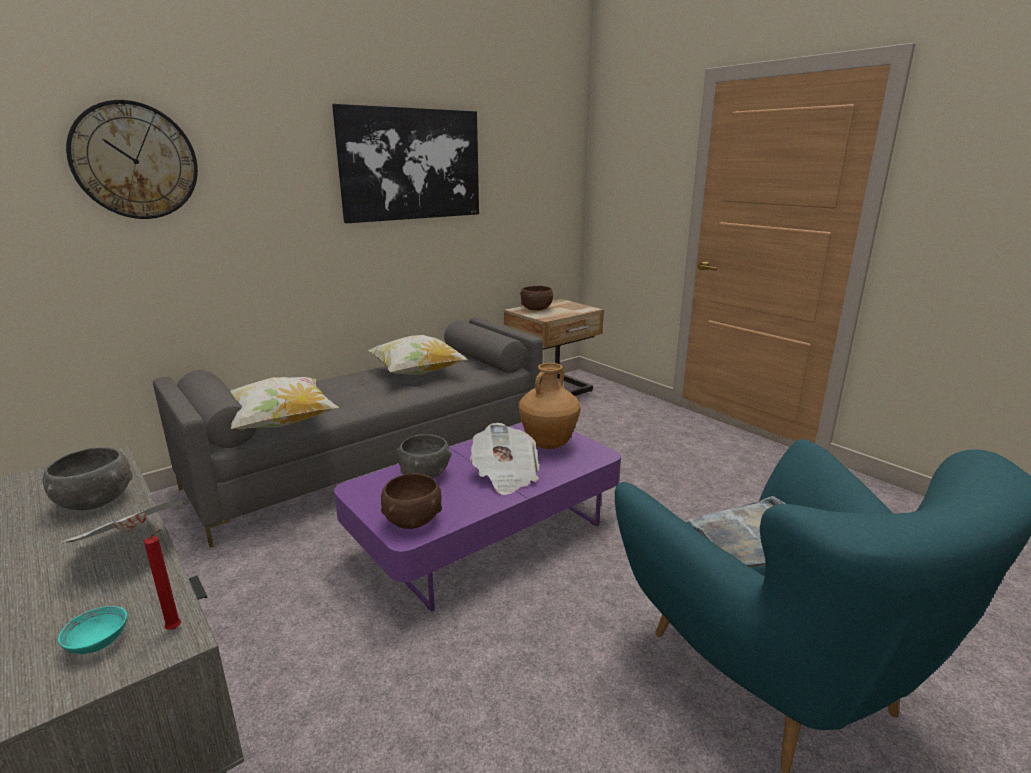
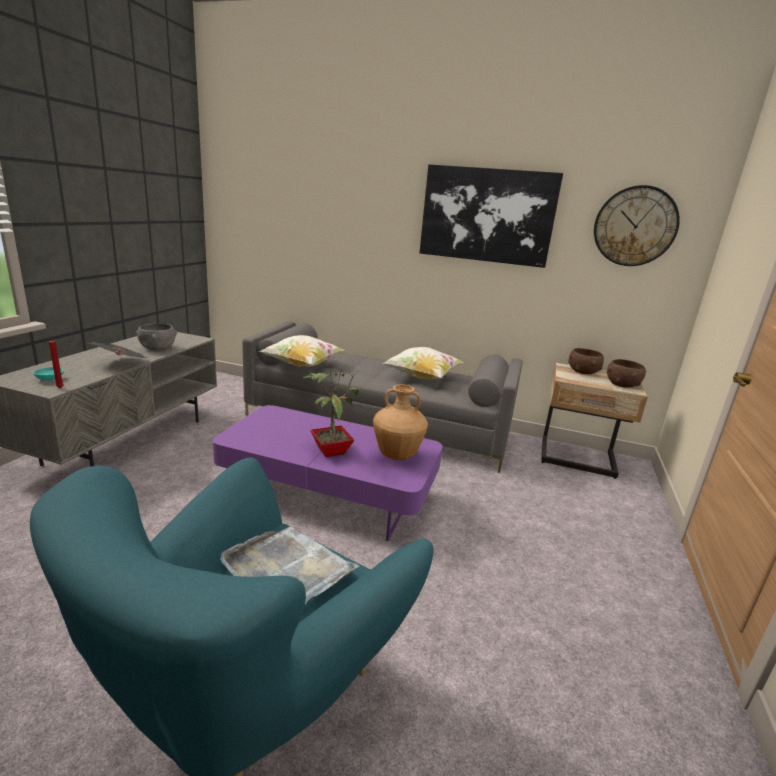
camera: 55 degrees right, 0 degrees up
(135, 161) = (306, 196): wall clock -> wall clock (635, 226)
(412, 520) = (248, 435): brown bowl -> brown bowl (622, 385)
(425, 474) = (306, 424): grey bowl -> none
(505, 475) = (330, 450): newspaper -> potted plant

